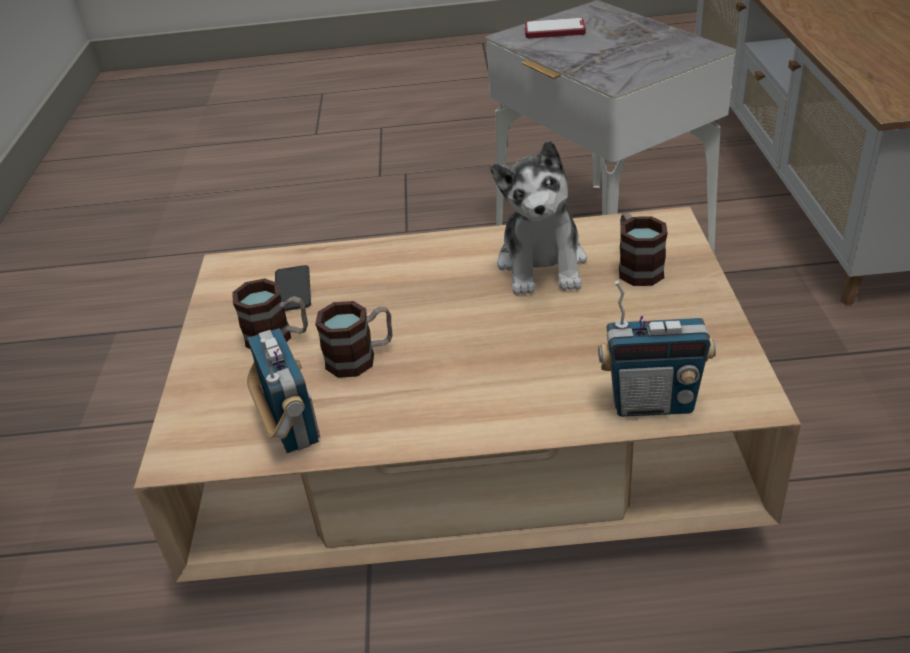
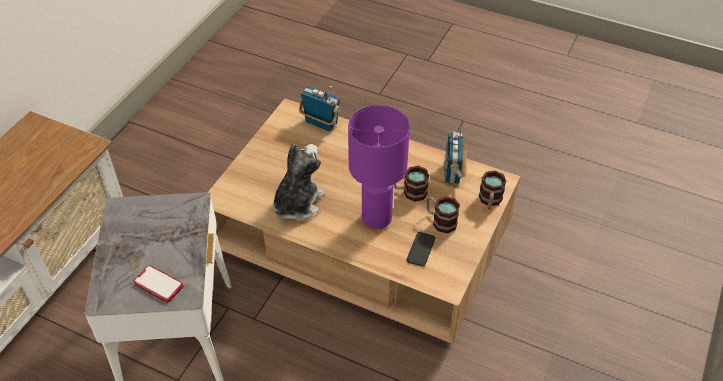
camera: 155 degrees left, 10 degrees up
(392, 297) = (377, 218): none -> purple table lamp
(636, 267) = (262, 181): mug -> mug (490, 201)

